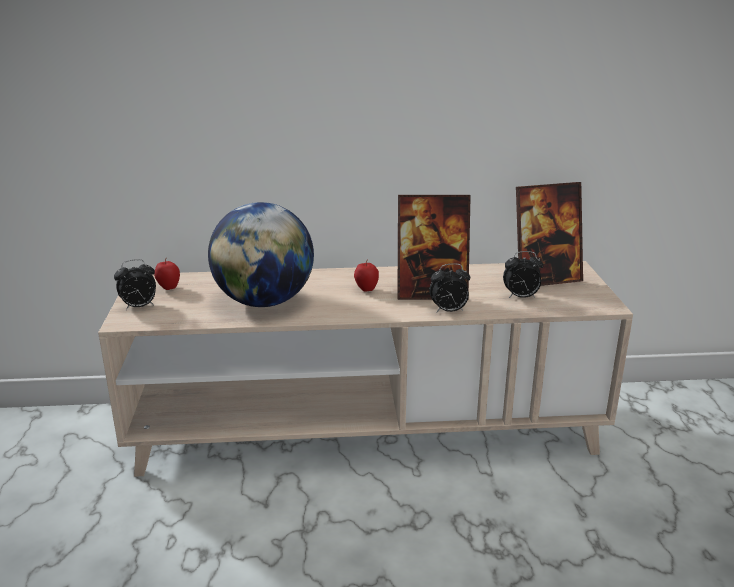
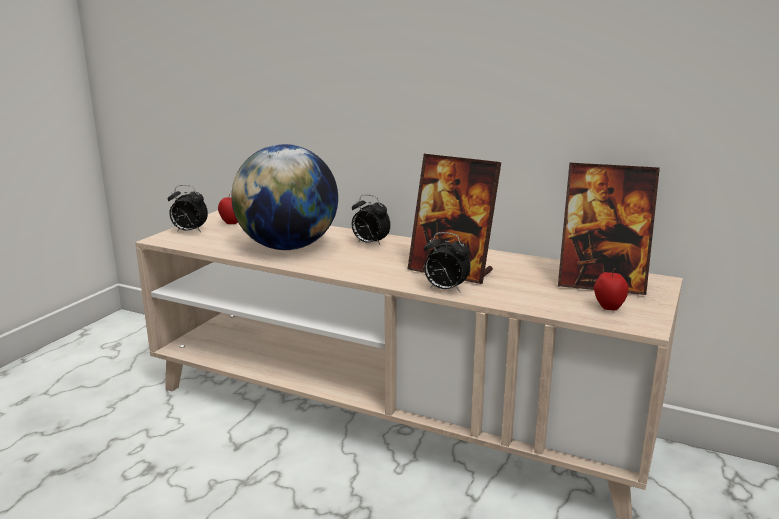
camera: 30 degrees right, 5 degrees down
(366, 290) = (391, 256): apple -> apple (608, 308)
(520, 297) = (545, 294): alarm clock -> alarm clock (369, 243)

